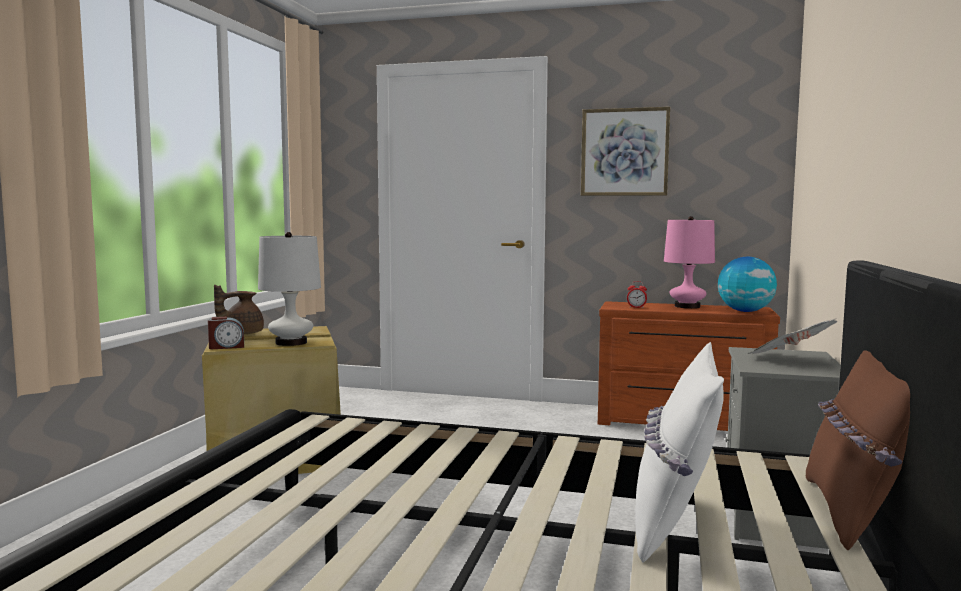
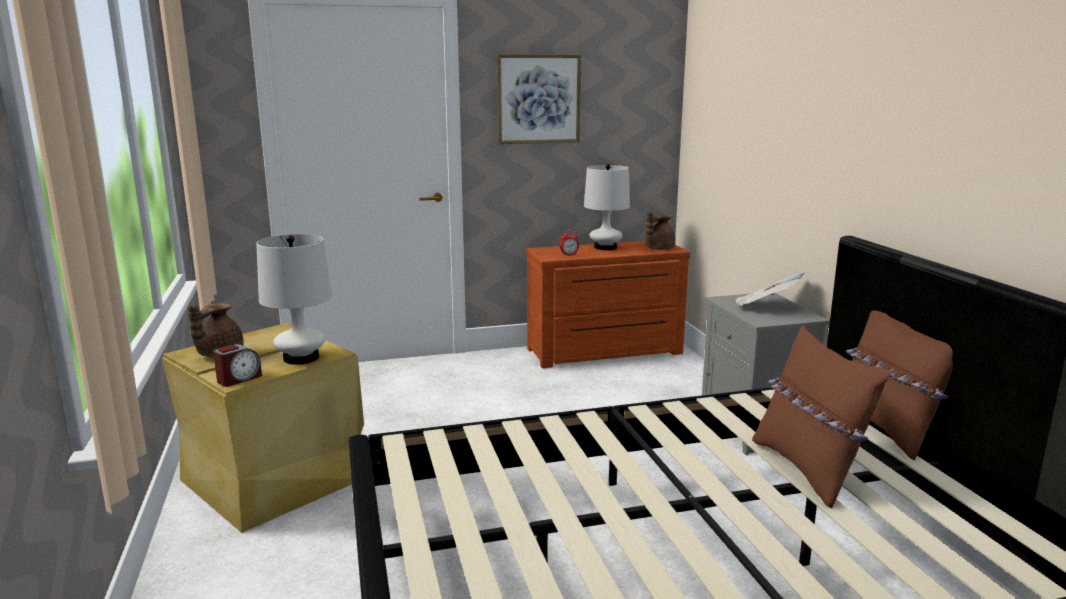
camera: 30 degrees left, 10 degrees up
(675, 524) = (808, 469): white pillow -> brown pillow
(687, 306) = (605, 247): pink table lamp -> white table lamp
(745, 311) = (658, 249): globe -> brown teapot

